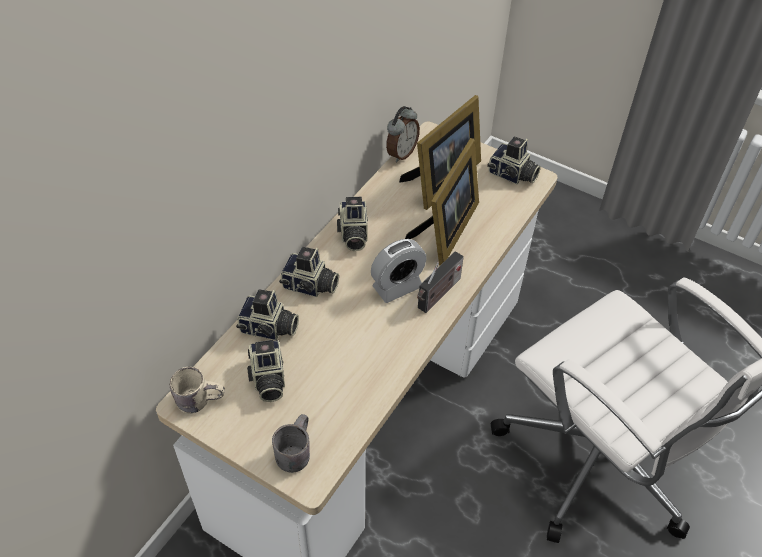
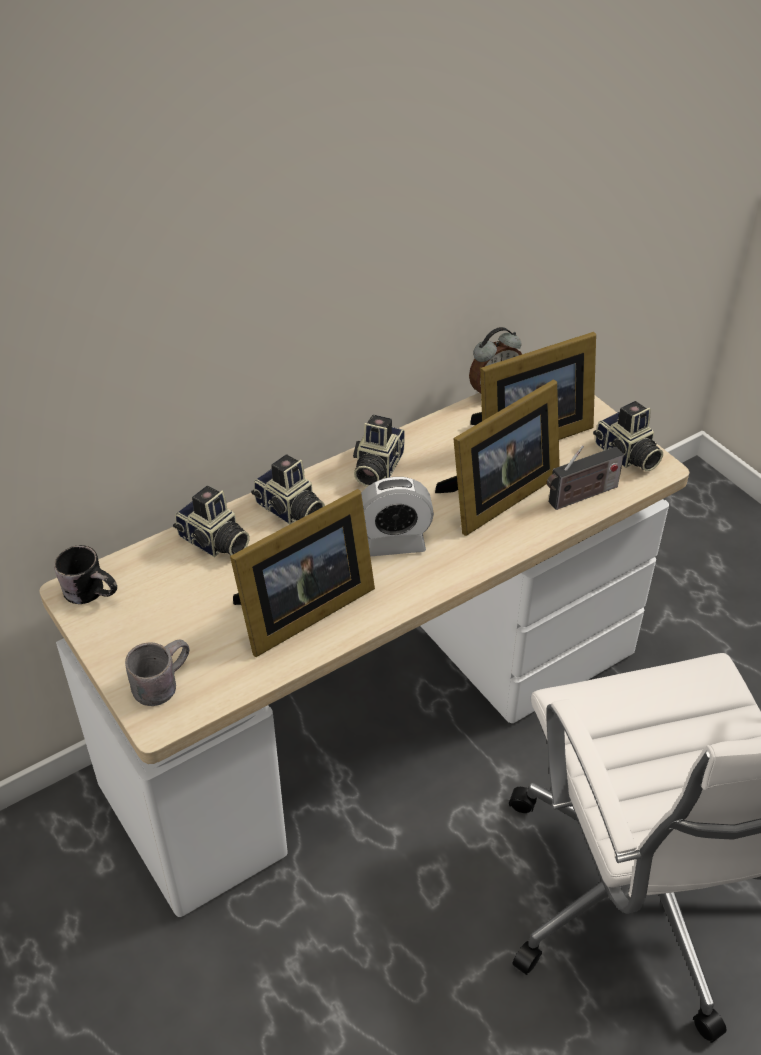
camera: 25 degrees right, 5 degrees down
(200, 398) = (93, 591): beige mug -> black mug
(267, 379) = (178, 596): camera -> none
(362, 360) = (300, 612): none -> picture frame
(438, 295) = (439, 568): radio -> radio (580, 496)

